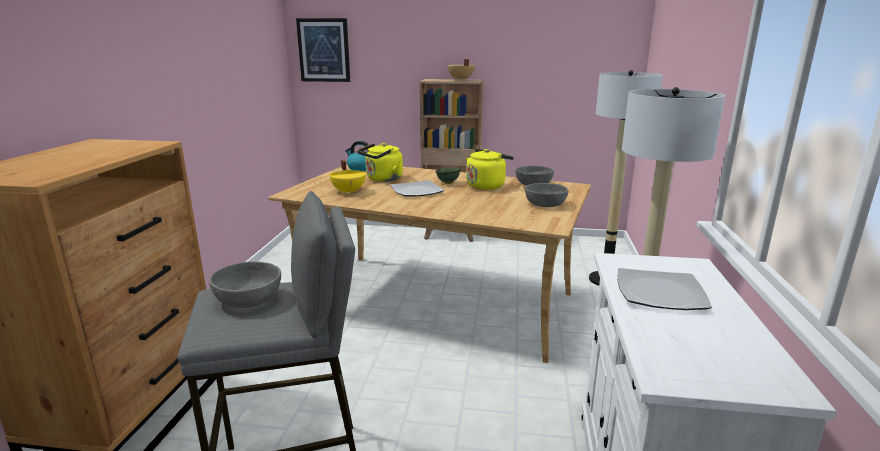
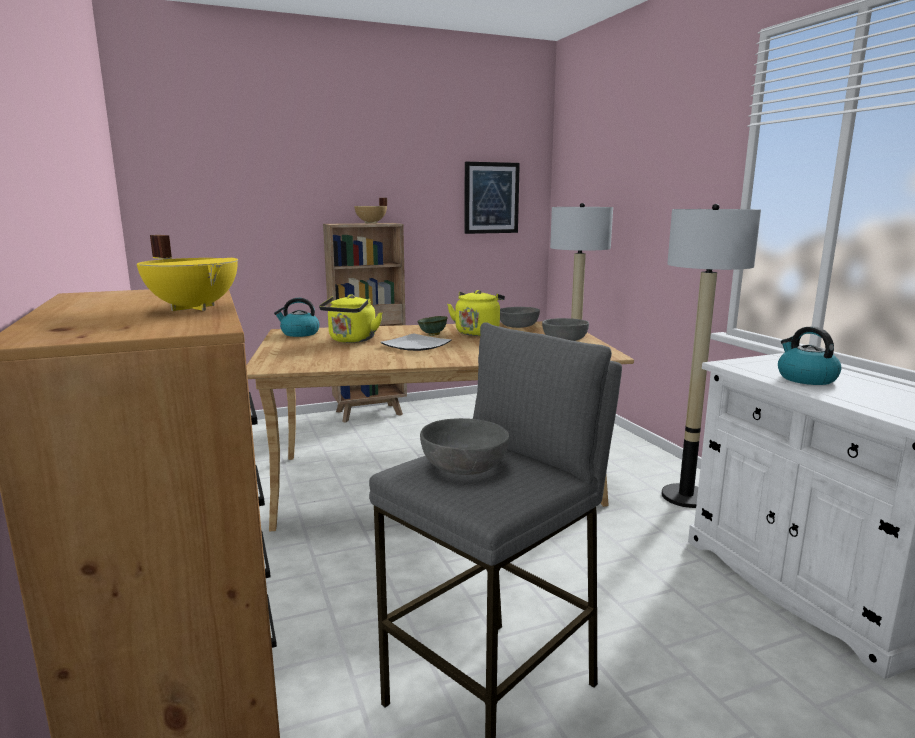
camera: 30 degrees left, 5 degrees down
(324, 50) = (178, 188): picture -> picture (491, 198)
(349, 191) = (338, 356): yellow cooking pot -> yellow cooking pot (194, 308)
(659, 293) = (805, 378): plate -> kettle

